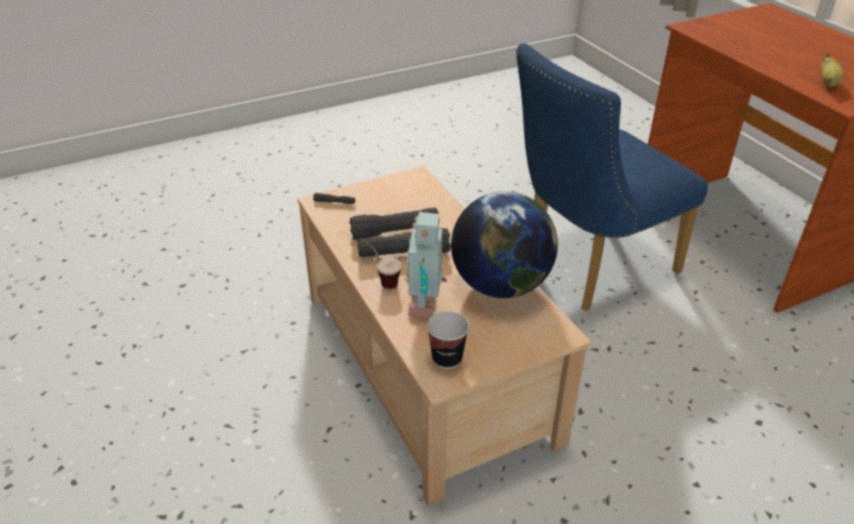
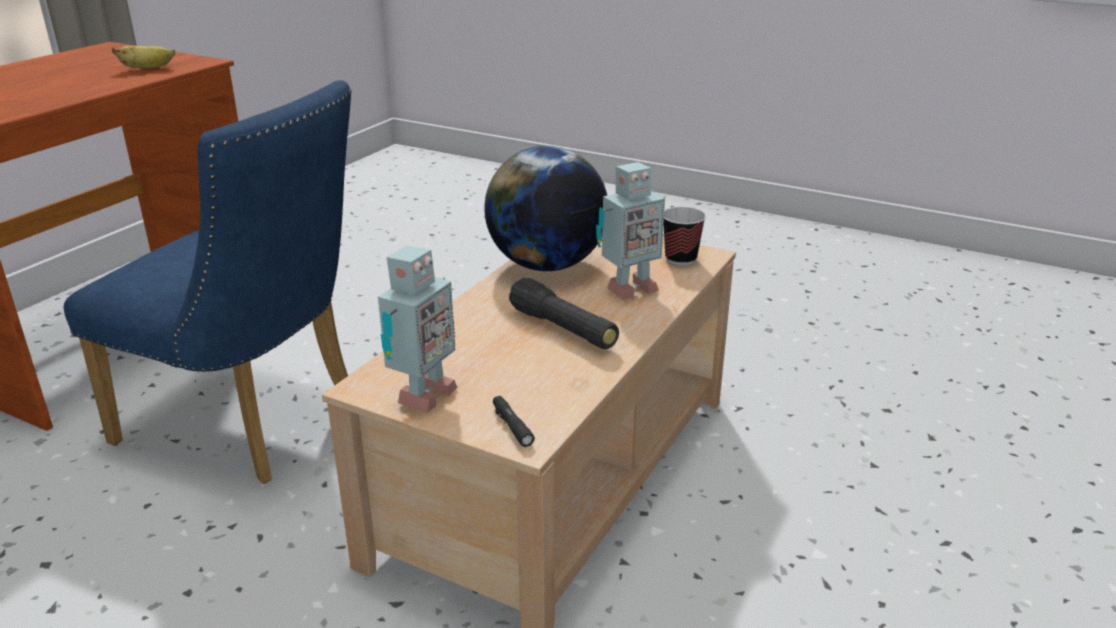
camera: 125 degrees left, 10 degrees down
(381, 280) = (627, 324): cup -> none
(389, 188) = (422, 396): none -> toy robot
(395, 232) = (527, 350): black flashlight -> none

